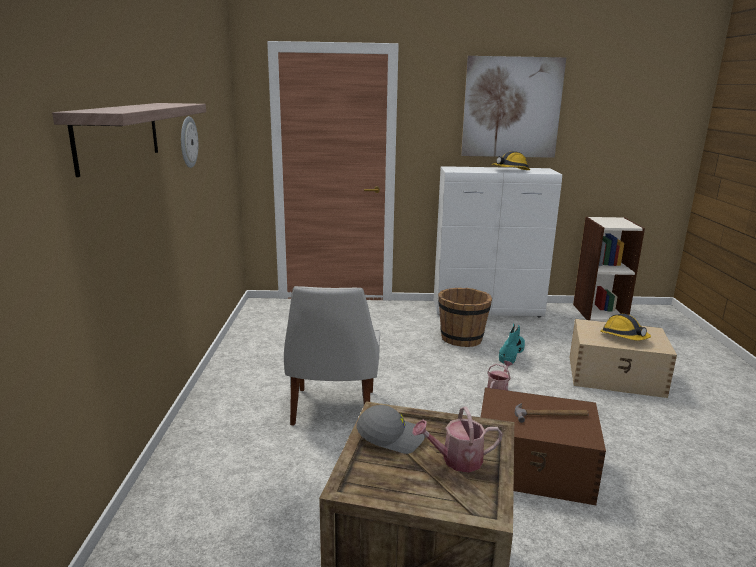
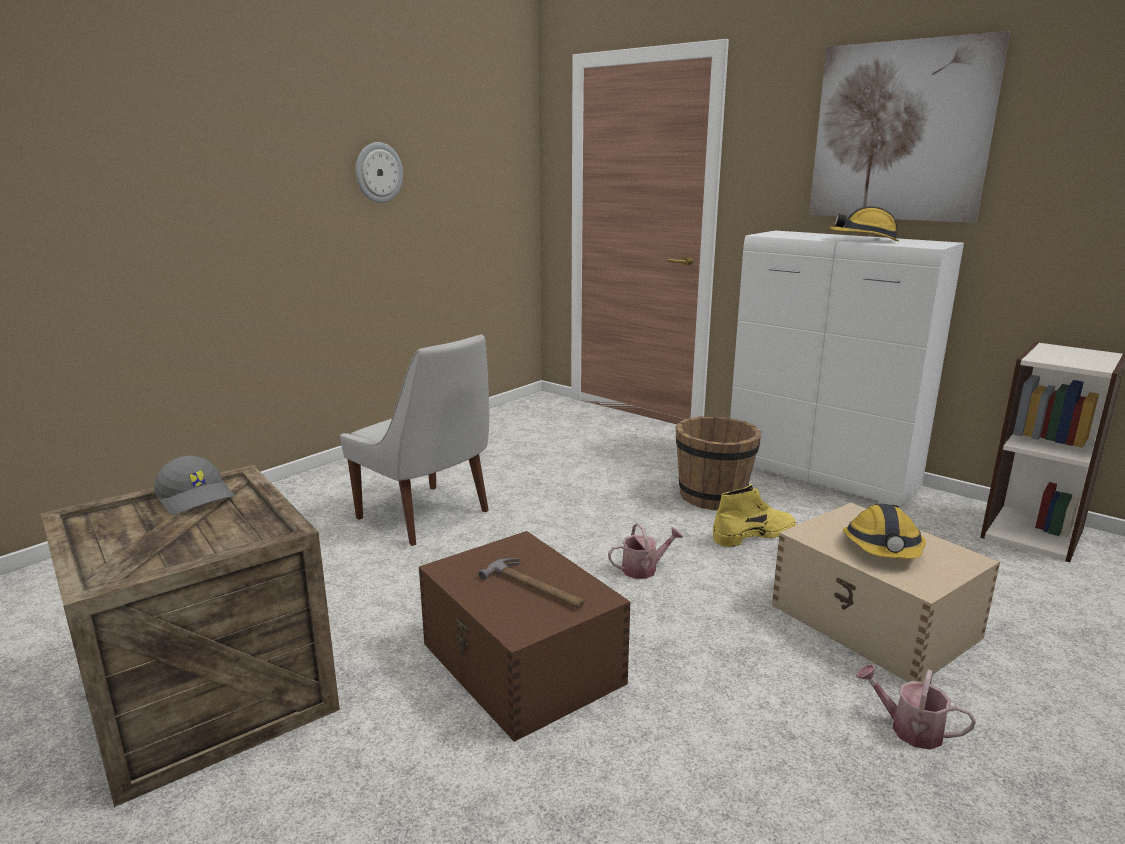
camera: 40 degrees right, 0 degrees up
(118, 135) = (200, 147): shelf -> none
(333, 410) = (426, 516): white chair -> white chair turned 90 degrees counterclockwise
(456, 460) = (187, 536): watering can -> watering can (909, 729)
(511, 352) = (754, 534): turquoise boot -> yellow boot

